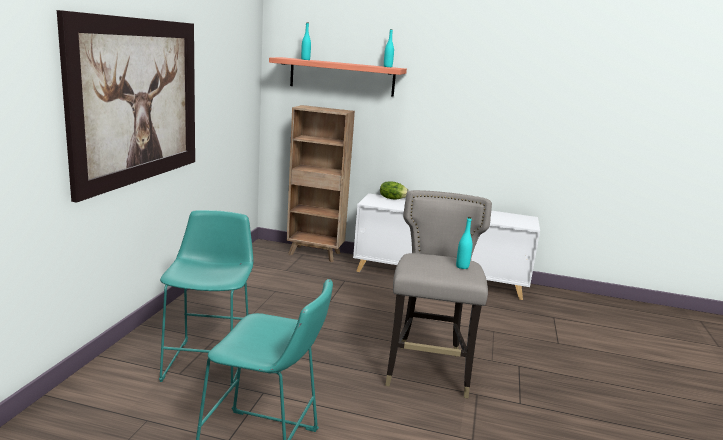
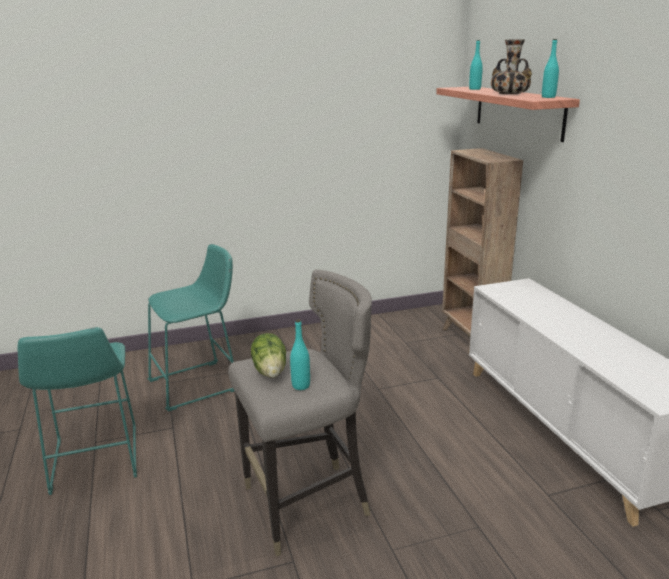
camera: 60 degrees right, 5 degrees up
(137, 101) = (209, 137): picture -> none
(349, 63) = (509, 93): none -> vase
(392, 198) = (541, 293): lettuce -> lettuce (271, 371)

